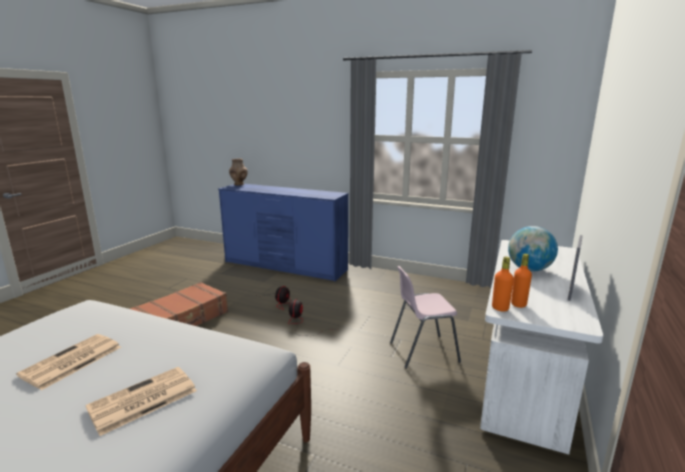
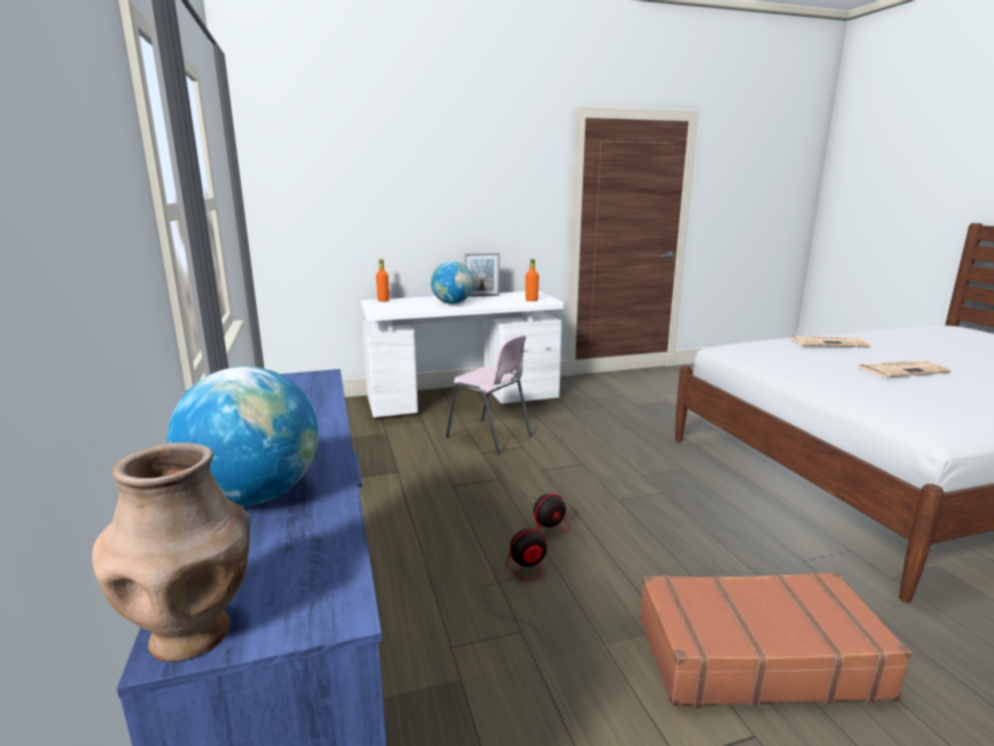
camera: 130 degrees left, 0 degrees up
(267, 188) = (254, 496): none -> globe
(500, 308) = (547, 302): orange bottle -> orange bottle (383, 300)

